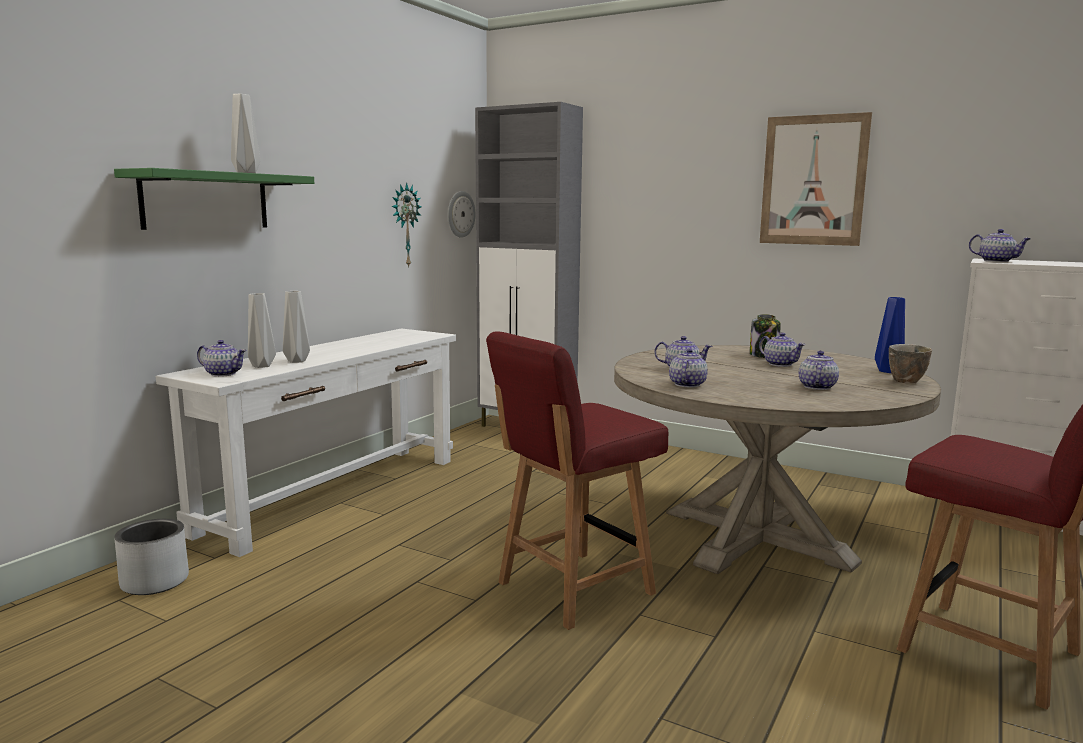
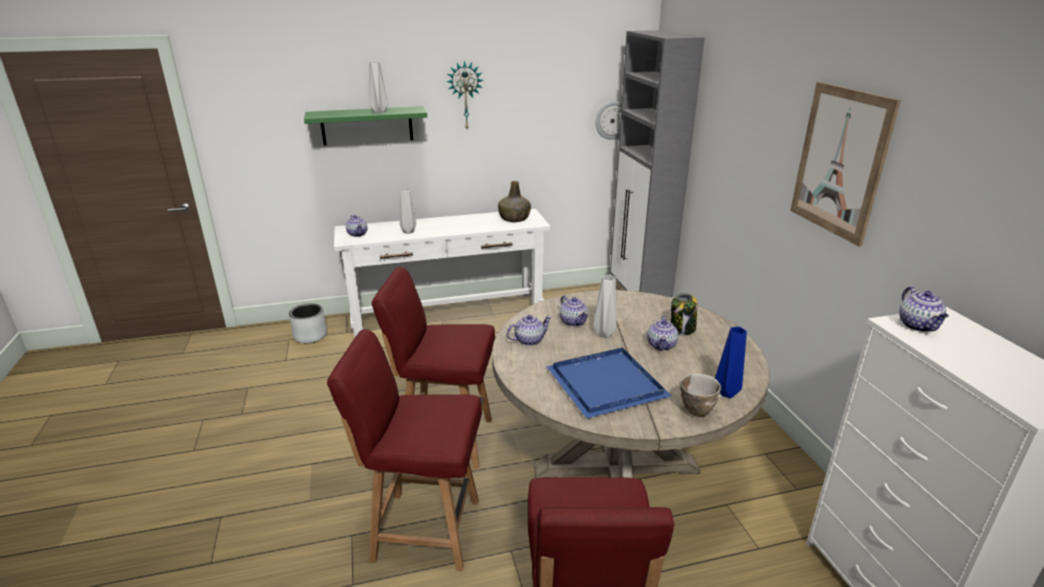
camera: 45 degrees right, 15 degrees up
(260, 366) = (384, 232): grey vase -> grey vase (603, 334)
(401, 336) = (514, 218): none -> green bottle
(404, 225) = (545, 132): wall clock -> wall clock (465, 96)
(715, 664) = (423, 529): none -> red chair
(816, 387) = (607, 383): teapot -> blue tray

